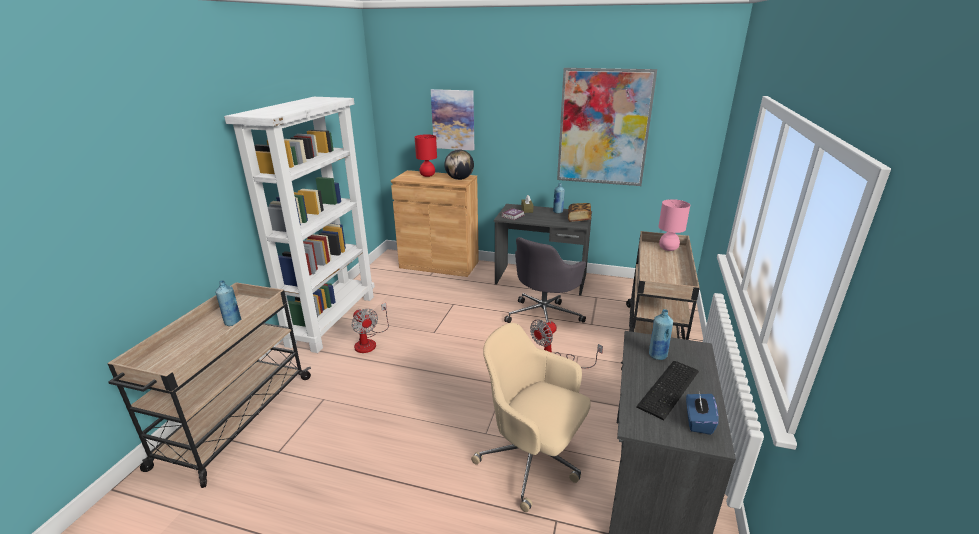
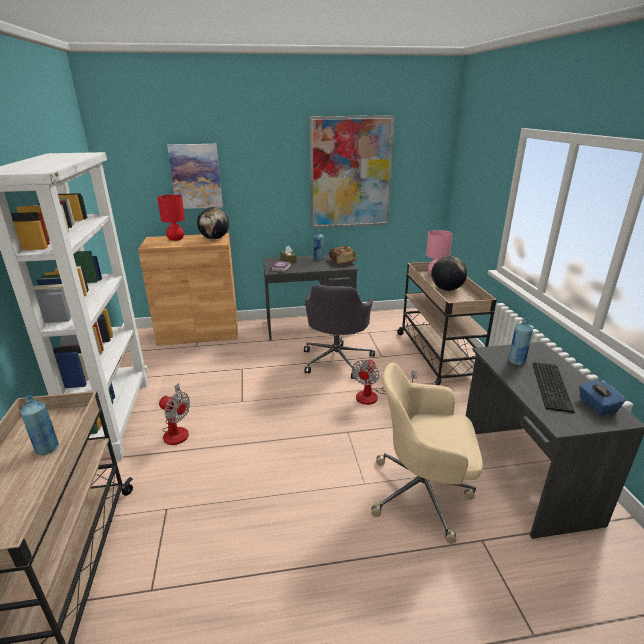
camera: 25 degrees left, 0 degrees up
(664, 266) = (447, 289): none -> globe

